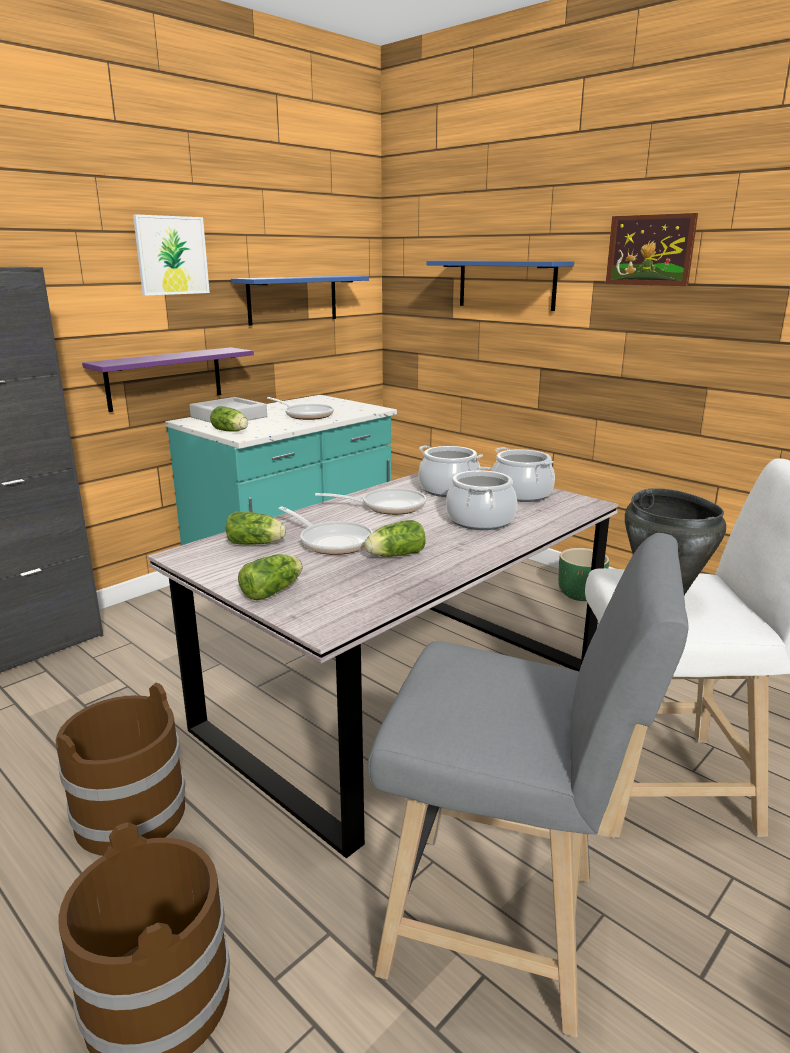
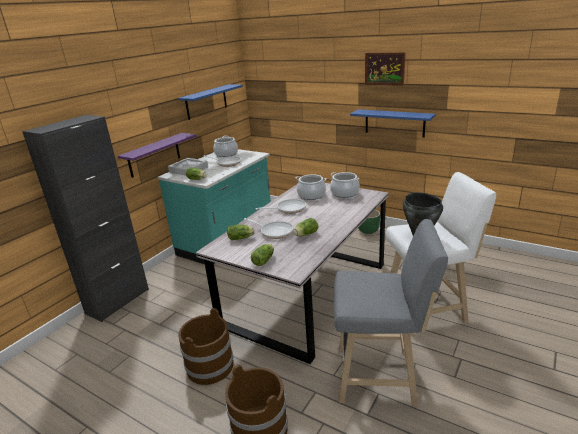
camera: 10 degrees left, 5 degrees up
(172, 255) = (150, 92): picture -> none
(480, 520) = (333, 210): cooking pot -> cooking pot (226, 154)
(506, 284) = (314, 84): blue shelf -> blue shelf (394, 123)

